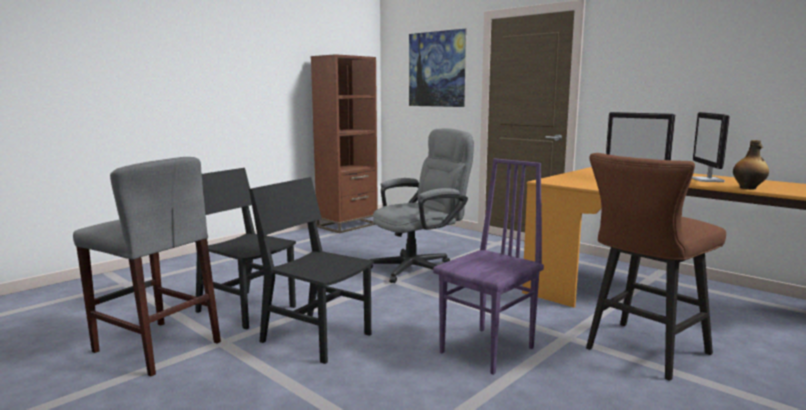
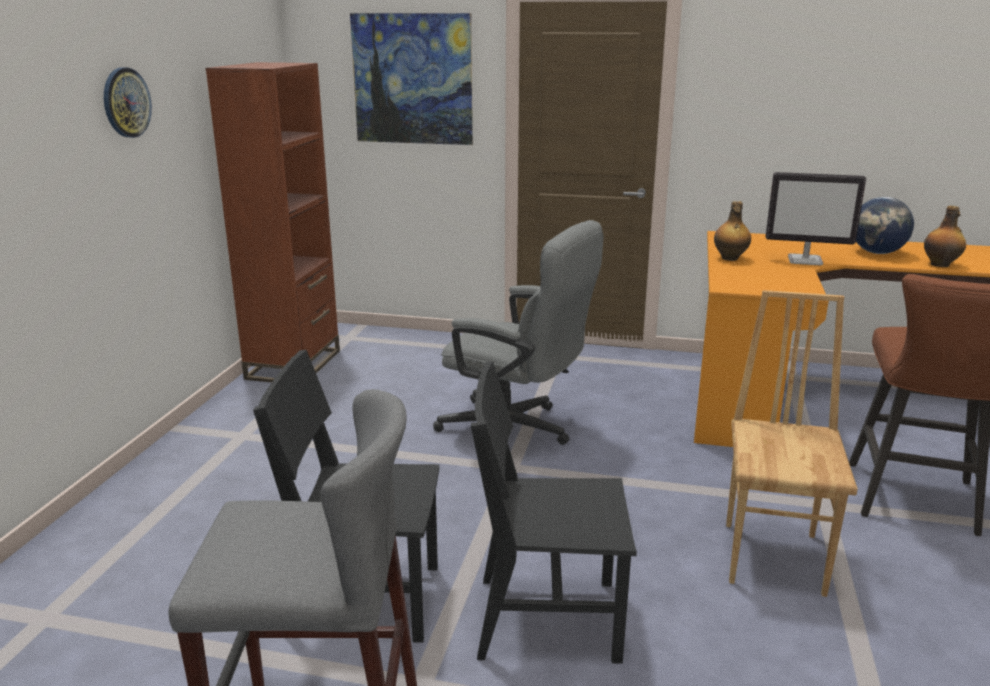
camera: 30 degrees left, 10 degrees up
(255, 66) = (126, 102): none -> wall clock
(419, 268) = (516, 431): grey office chair -> grey office chair turned 90 degrees clockwise
(489, 350) = (775, 557): purple chair -> brown chair
(580, 173) = (729, 258): none -> bottle
(708, 180) = (877, 253): monitor -> globe

